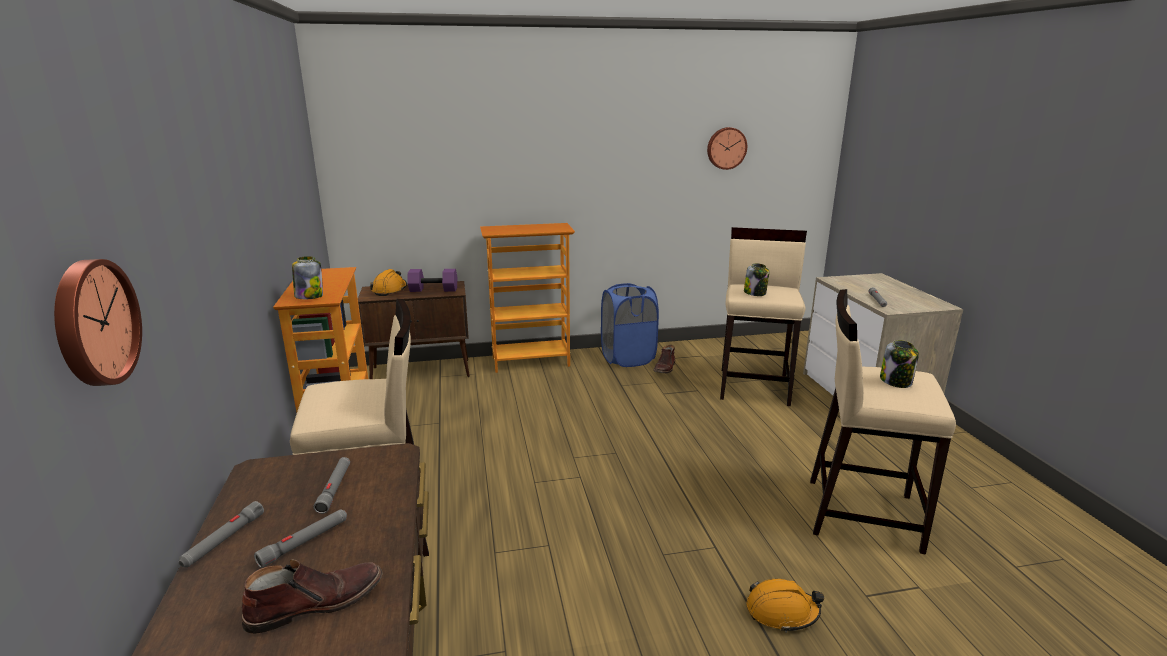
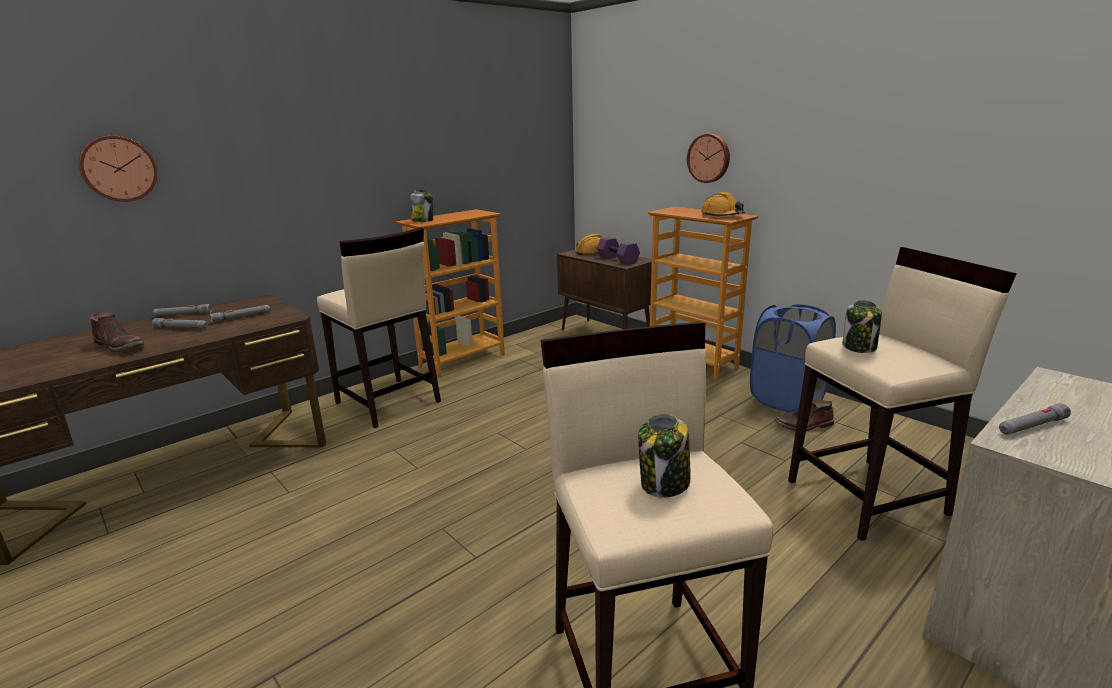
camera: 60 degrees right, 0 degrees up
(726, 148) = (1019, 129): wall clock -> wall clock (709, 158)
(782, 612) = (395, 631): orange hard hat -> orange hard hat (722, 216)

